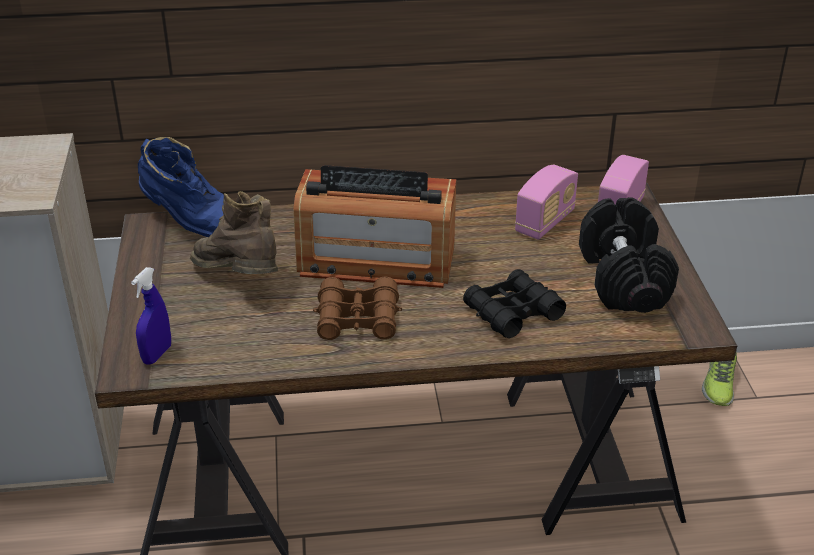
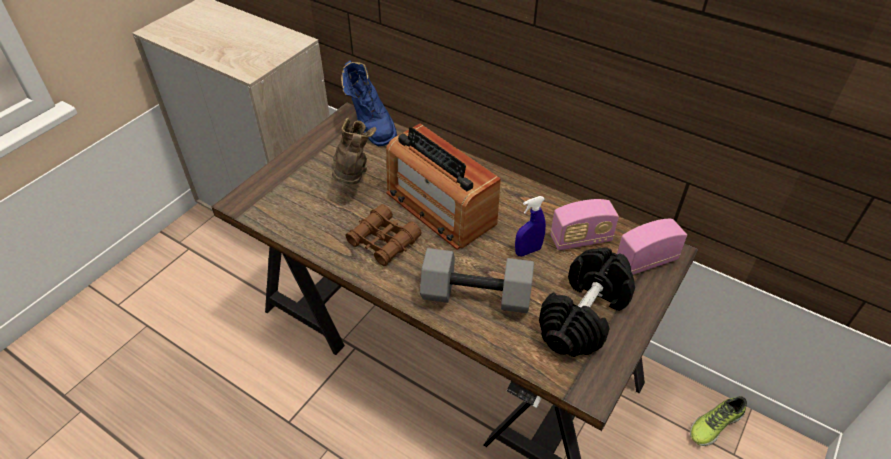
camera: 40 degrees right, 10 degrees up
(157, 354) = (262, 201): blue spray bottle -> blue spray bottle (528, 251)
(512, 313) = (477, 294): black binoculars -> grey dumbbell

